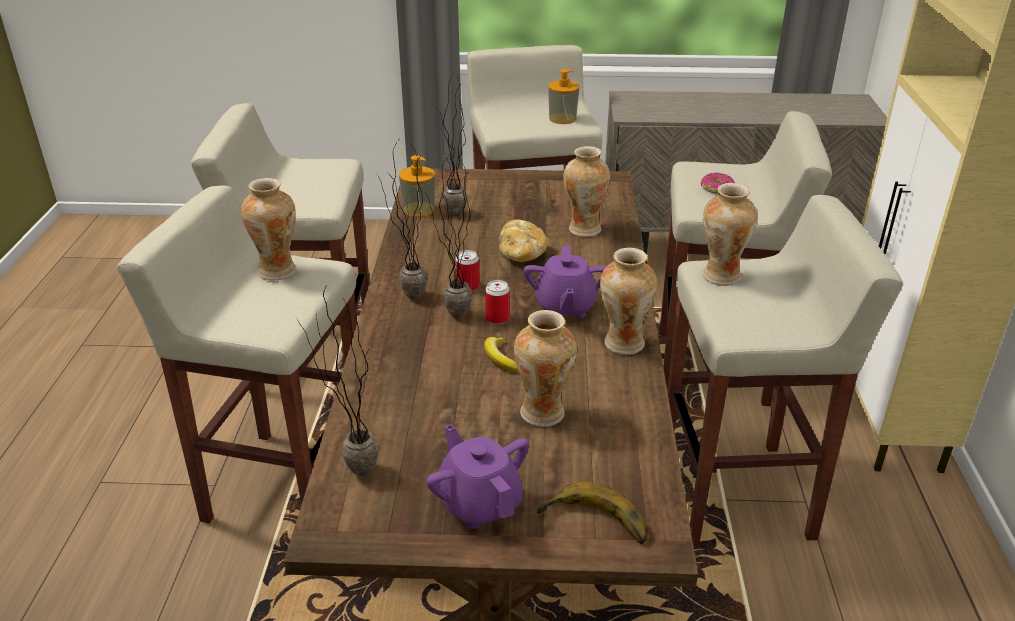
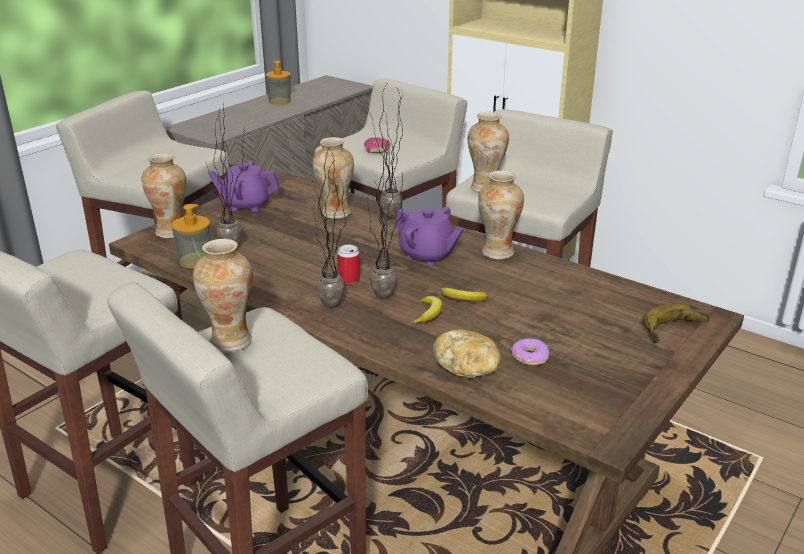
camera: 55 degrees left, 5 degrees down
(351, 470) = (538, 405): potted plant -> potted plant (386, 219)
(433, 436) = (530, 357): none -> donut
(452, 350) = (428, 314): none -> banana
(480, 503) = (623, 363): purple teapot -> purple teapot (246, 205)
(497, 318) = (409, 283): can -> none
(522, 254) = (334, 245): bread -> bread (467, 367)
(543, 413) = (545, 306): vase -> vase (171, 231)
(562, 118) = (182, 154): soap dispenser -> soap dispenser (279, 101)

